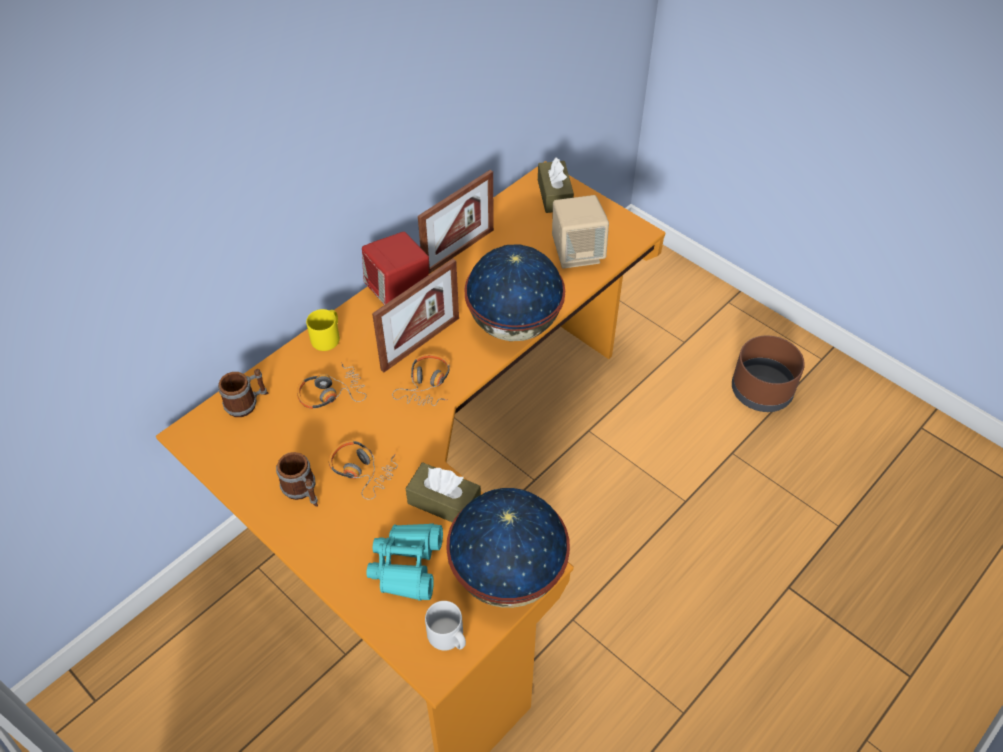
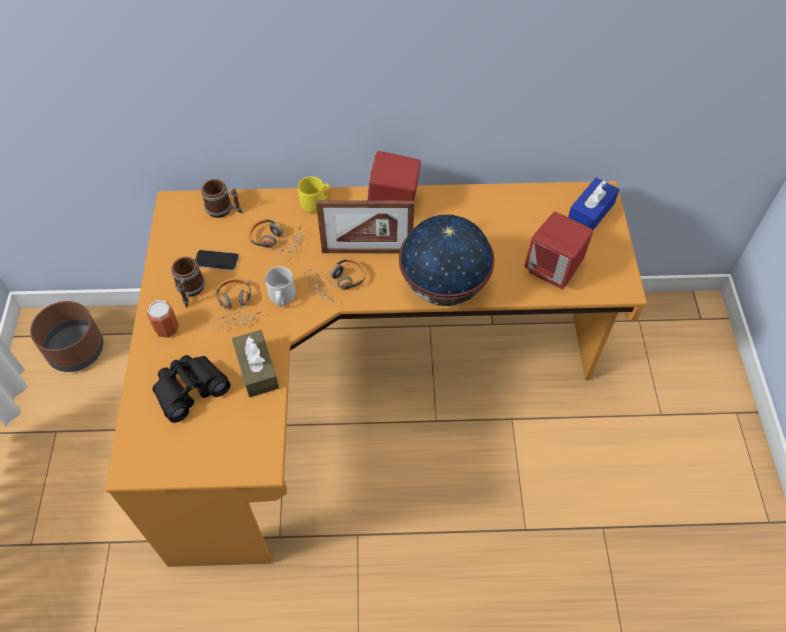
camera: 45 degrees right, 5 degrees up
(295, 449) = (216, 260): none -> phone
(321, 537) = (167, 329): none -> can
(407, 565) = (190, 389): turquoise binoculars -> black binoculars
(448, 637) = (159, 456): grey mug -> grey mug (281, 297)
(458, 251) = (468, 205): picture frame -> none
(508, 574) = (237, 451): globe -> none
(554, 195) = (590, 212): brown tissue box -> blue tissue box
(577, 253) = (553, 269): beige speaker -> red speaker
(761, 392) = (682, 503): brown planter -> brown planter (76, 351)

